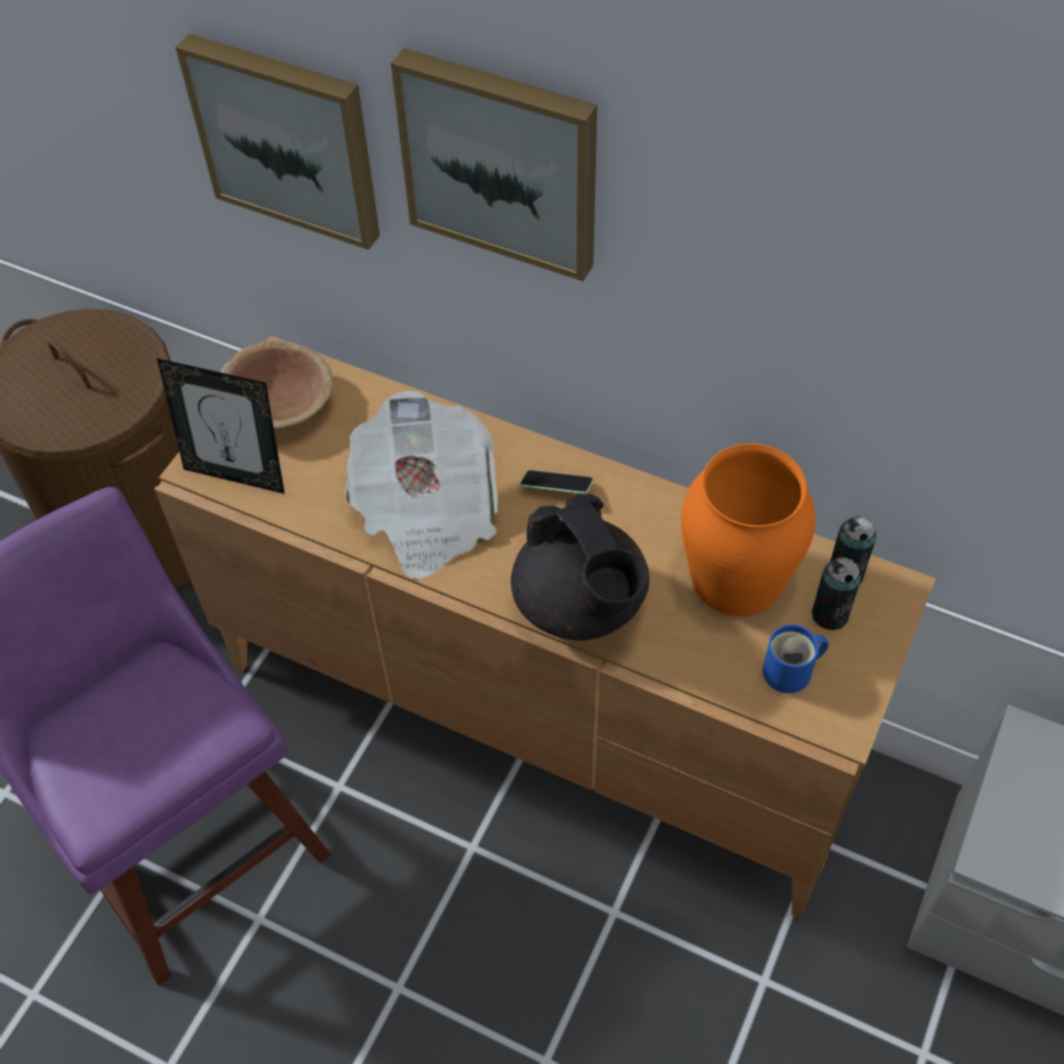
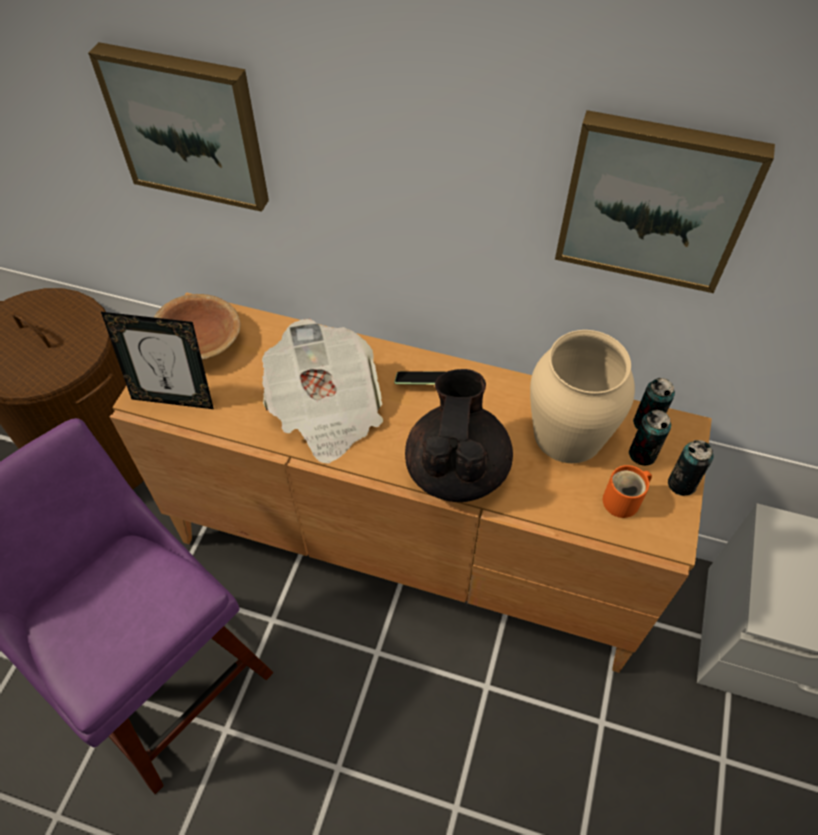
camera: 10 degrees left, 0 degrees up
(502, 161) = (369, 122): picture -> picture (655, 200)
(581, 605) = (456, 468): black teapot -> black teapot turned 135 degrees counterclockwise
(736, 577) = (568, 434): orange vase -> beige vase
(792, 672) = (624, 501): blue mug -> orange mug
(873, 659) = (681, 483): none -> can

